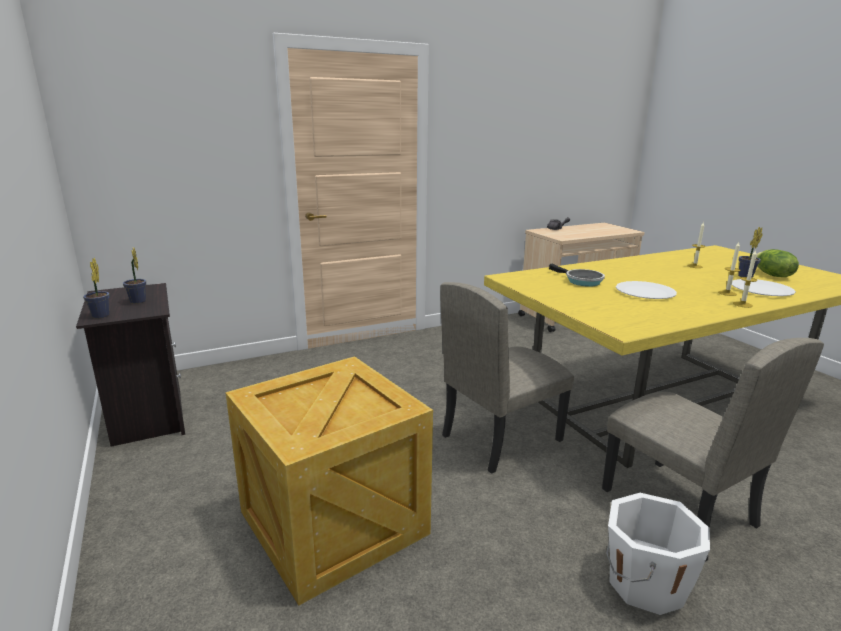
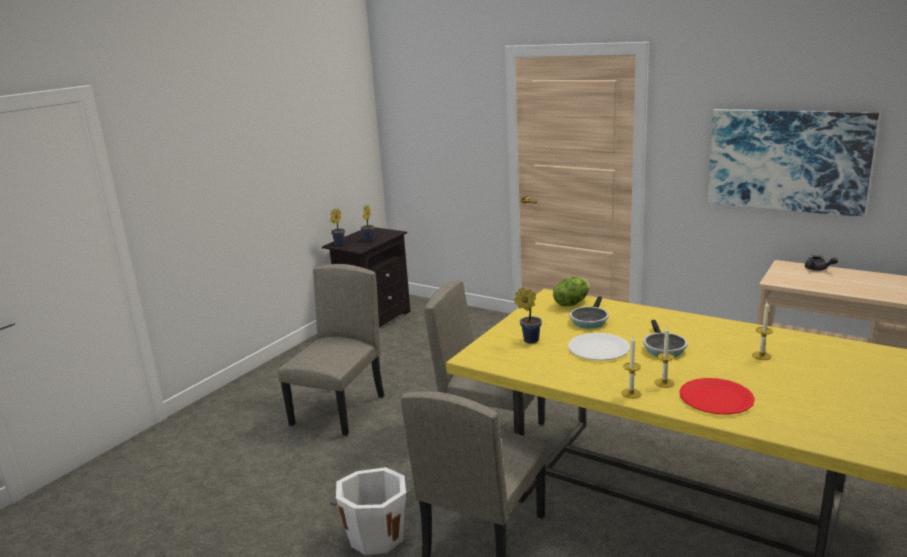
camera: 60 degrees right, 0 degrees up
(334, 520) = (339, 410): crate -> beige chair
(527, 150) = (787, 160): none -> picture
(660, 279) = (663, 348): none -> frying pan
(744, 276) = (764, 385): potted plant -> potted plant (529, 340)
(761, 289) = (716, 398): white plate -> red plate
(772, 275) = (809, 400): lettuce -> lettuce (571, 303)

